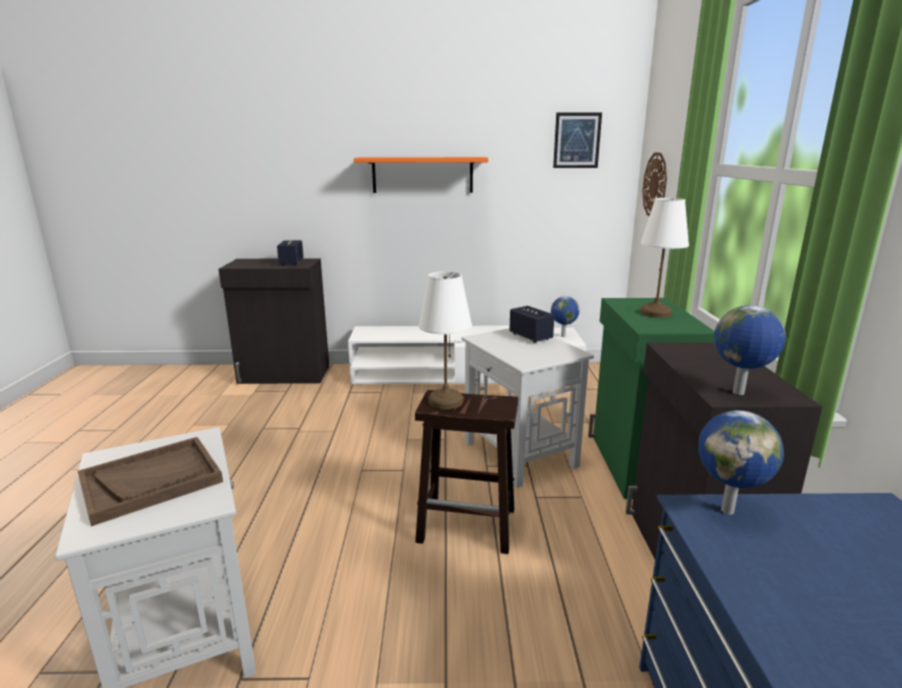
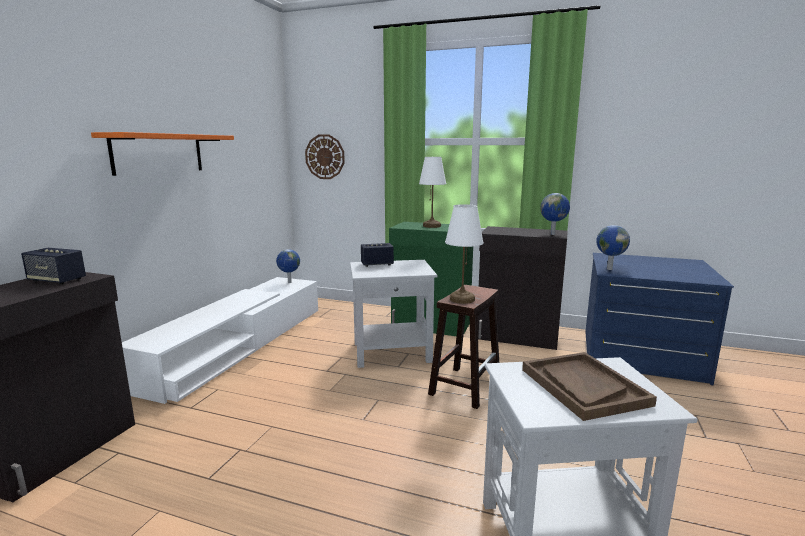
camera: 70 degrees left, 5 degrees down
(577, 140) = (258, 124): picture -> none

